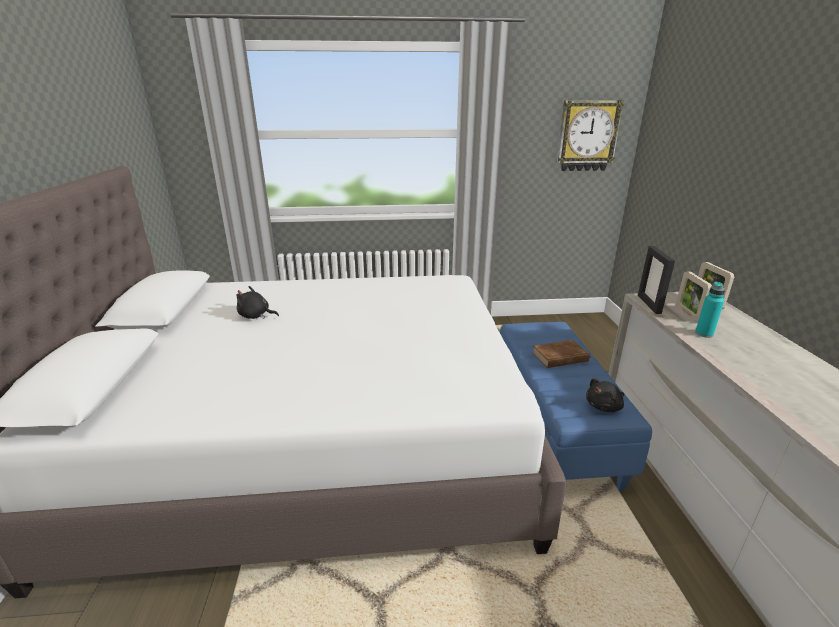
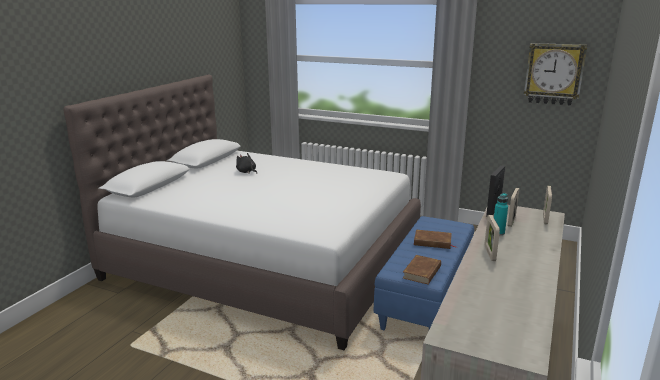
camera: 30 degrees right, 5 degrees down
(604, 406) = (422, 272): black plush toy -> brown book
(750, 368) = (489, 253): none -> picture frame

